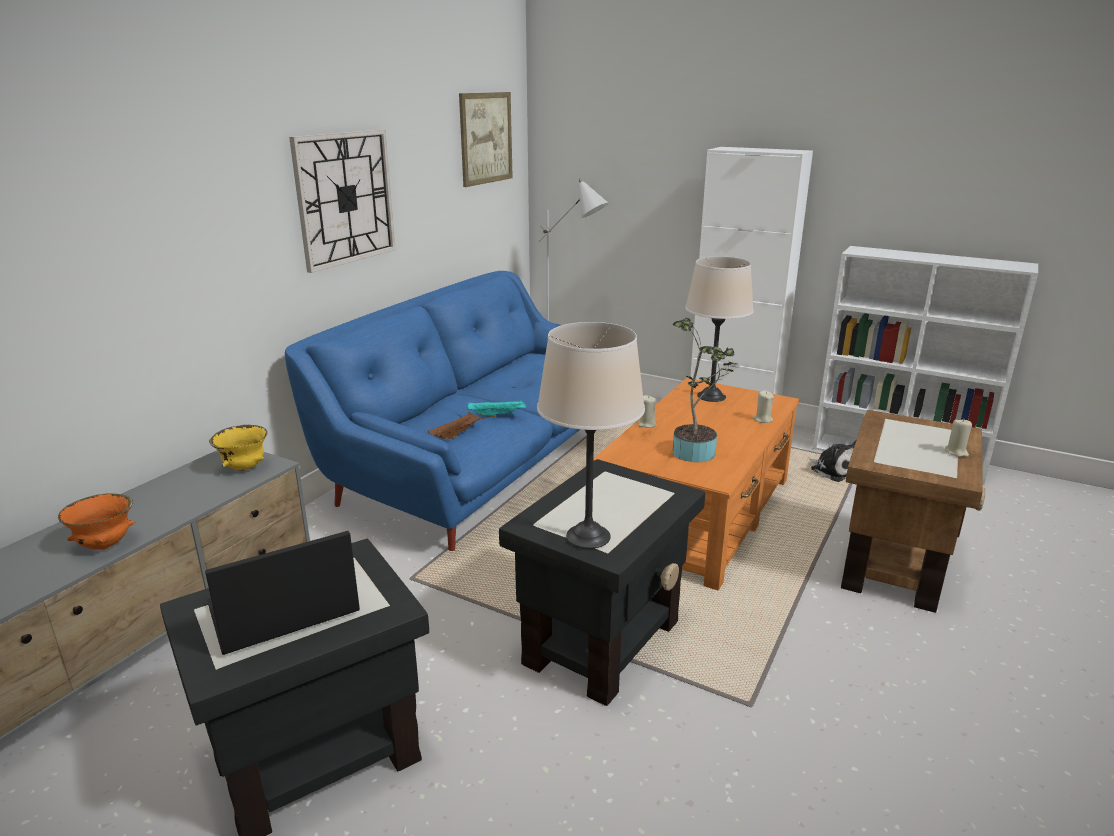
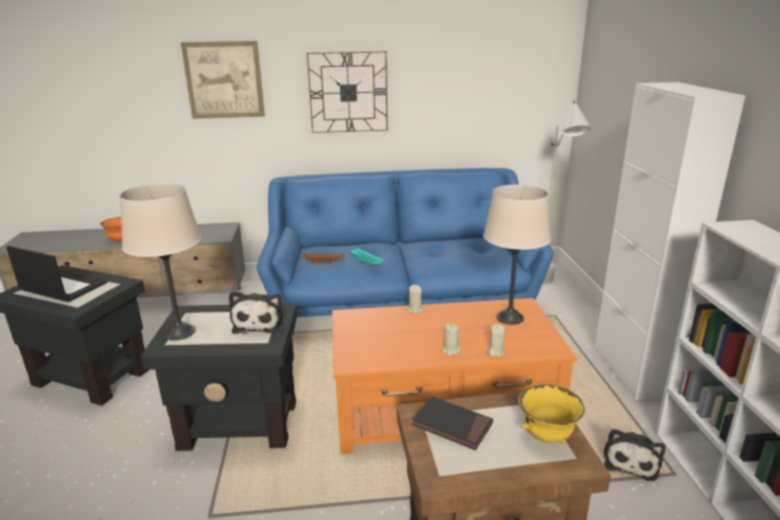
camera: 55 degrees right, 0 degrees up
(244, 468) = (213, 234): yellow bowl -> yellow bowl (547, 436)
(486, 138) = (515, 59): picture -> picture (224, 80)
(622, 486) = (260, 322): none -> plush toy
(697, 451) = (393, 341): potted plant -> none
(896, 454) = (452, 425): none -> black book
(956, 452) = (506, 464): beige candle -> beige candle (451, 350)

